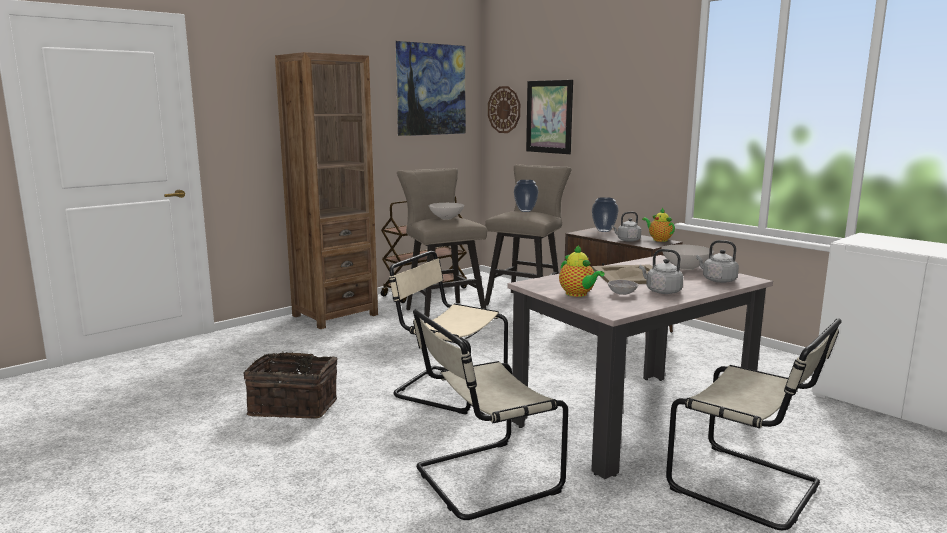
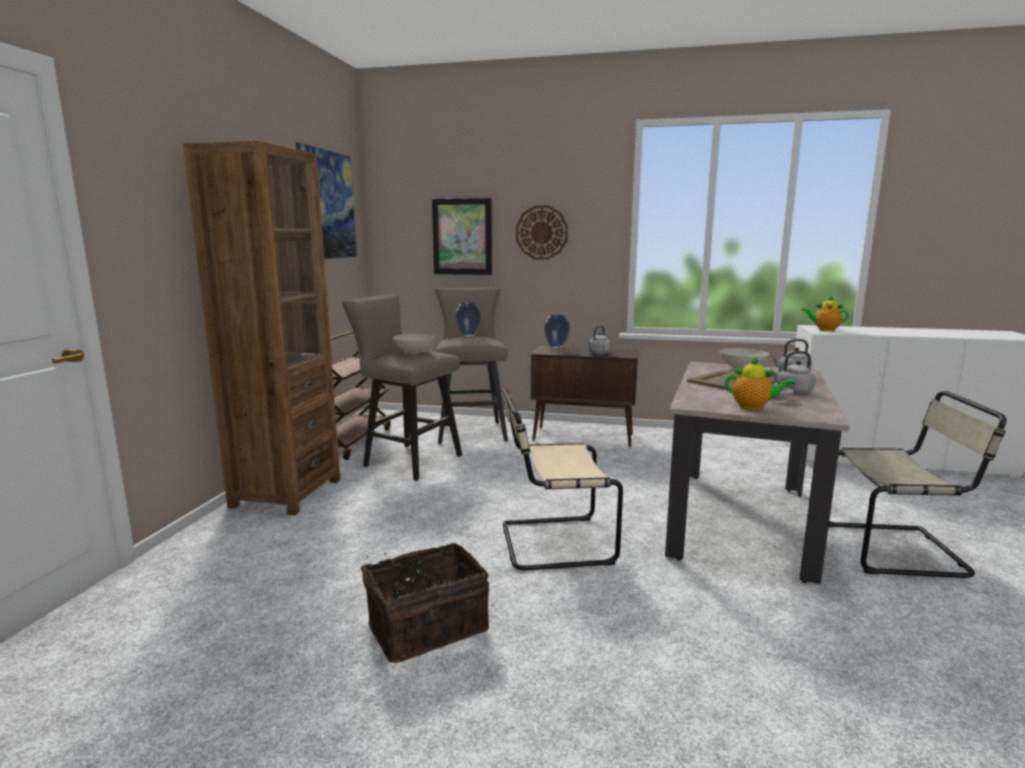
camera: 35 degrees left, 0 degrees up
(482, 480) = (745, 629): beige chair -> none
(504, 109) = (399, 230): wall clock -> wall clock (541, 232)
(659, 240) = (619, 350): teapot -> teapot (824, 329)

